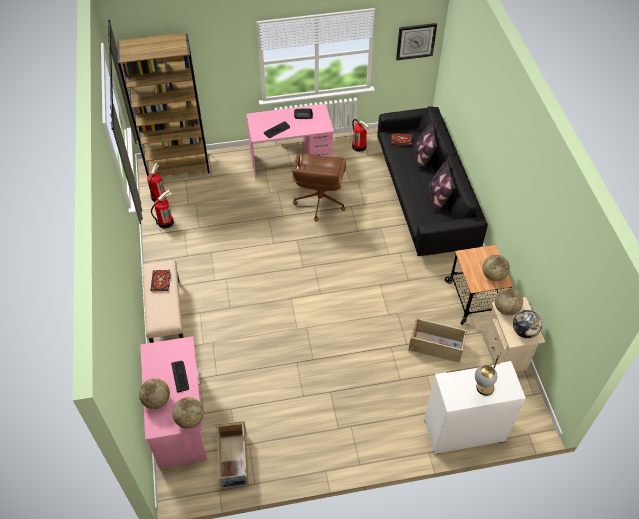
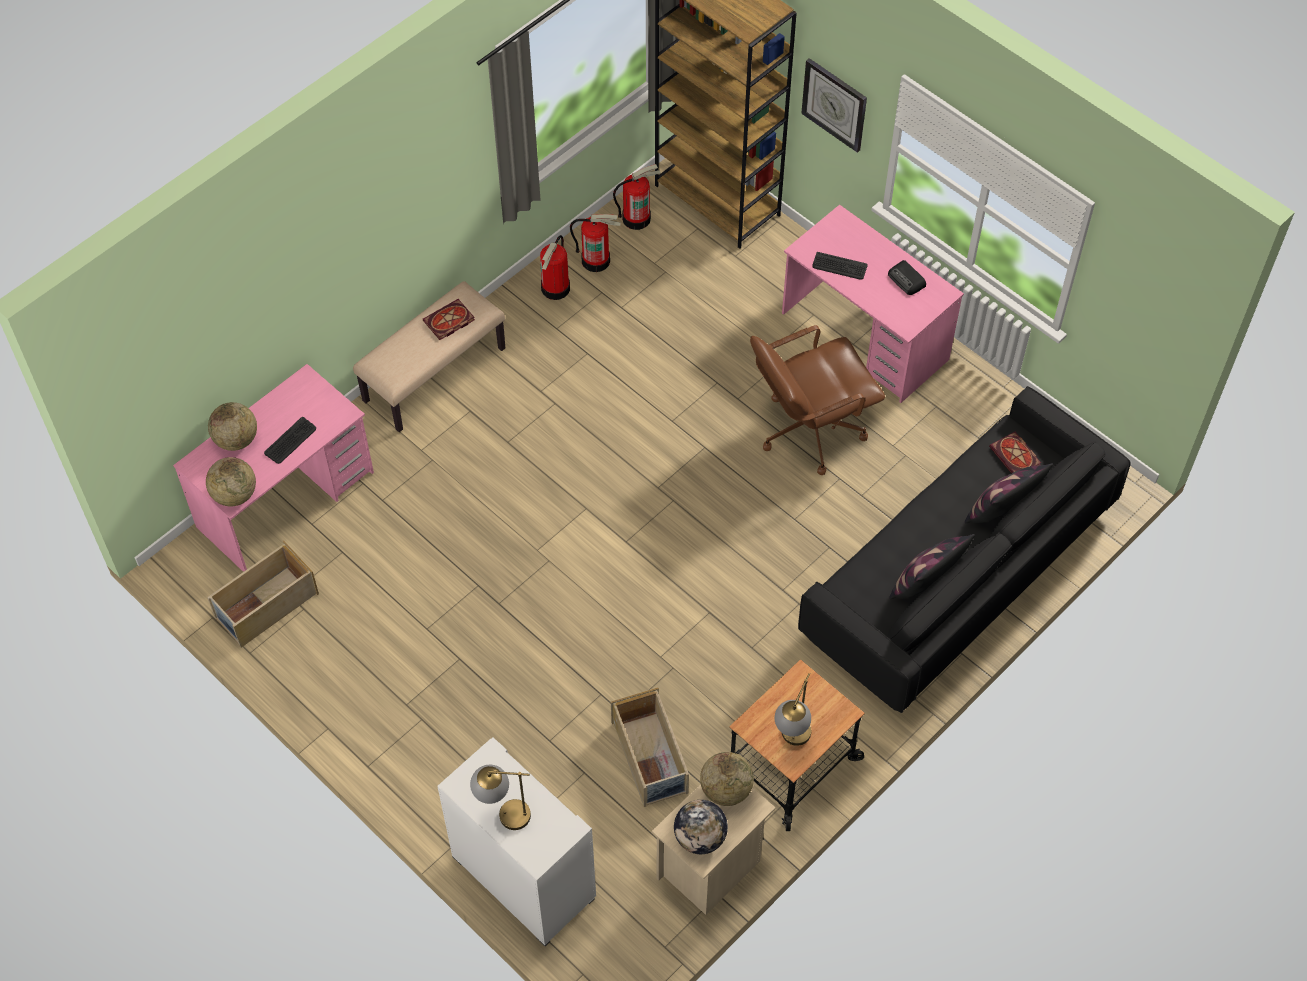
camera: 55 degrees right, 5 degrees up
(359, 146) = (987, 412): fire extinguisher -> fire extinguisher (556, 288)
(416, 41) = (1153, 317): wall clock -> wall clock (835, 104)
(493, 275) = (792, 741): globe -> table lamp

